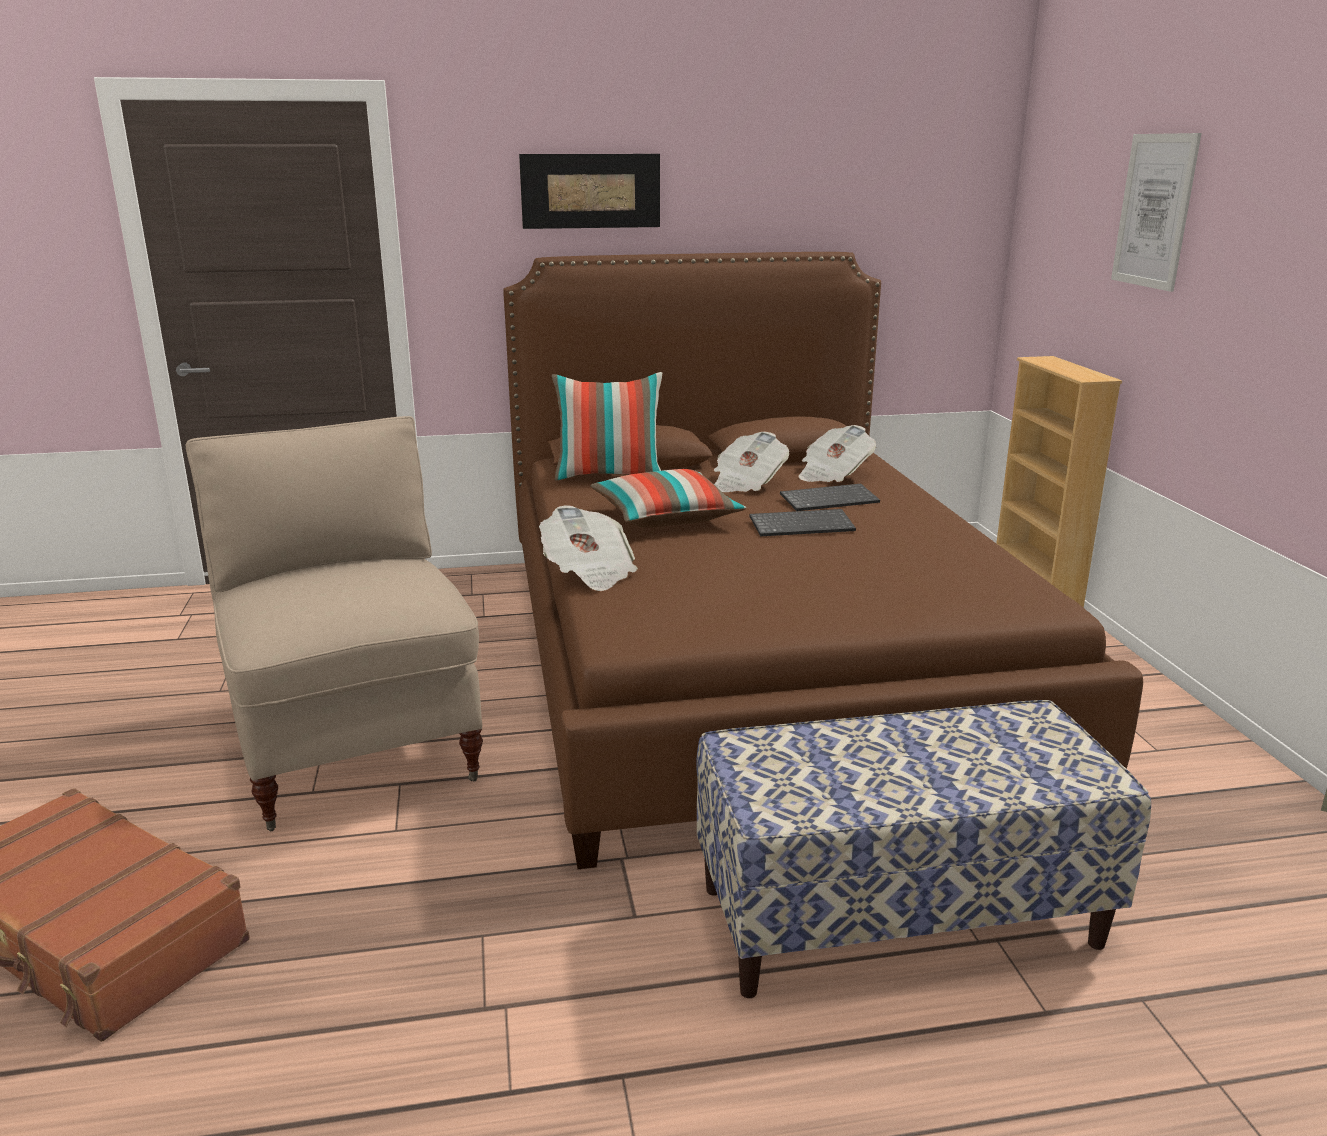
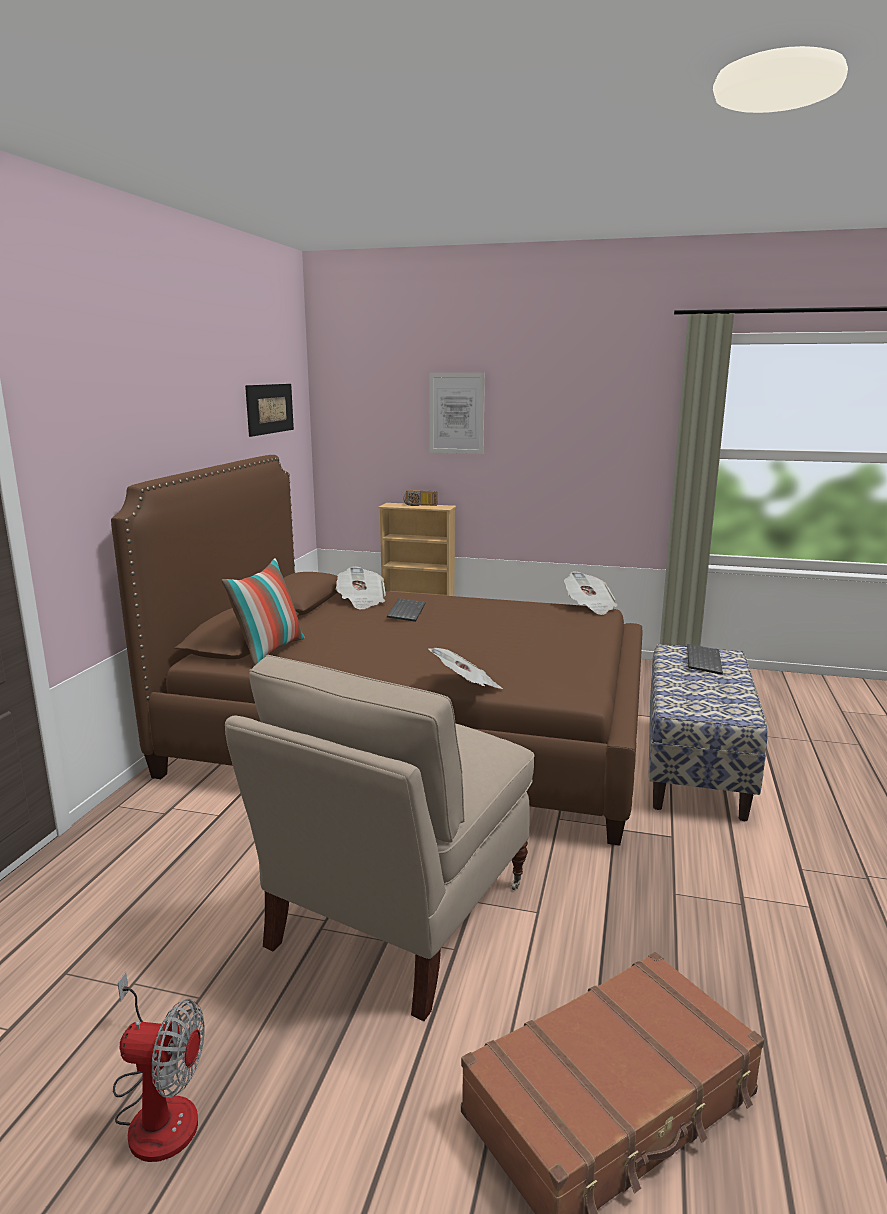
camera: 65 degrees left, 5 degrees down
(101, 714) = (158, 1109): none -> fan
(355, 747) = (397, 917): beige chair -> beige chair turned 60 degrees counterclockwise
(590, 191) = (141, 422): picture -> picture (270, 408)
(666, 518) = (386, 651): pillow -> none
(746, 483) = (346, 621): newspaper -> newspaper (590, 607)
(802, 525) = (444, 624): keyboard -> keyboard (702, 660)
(1071, 368) = (420, 505): none -> radio

